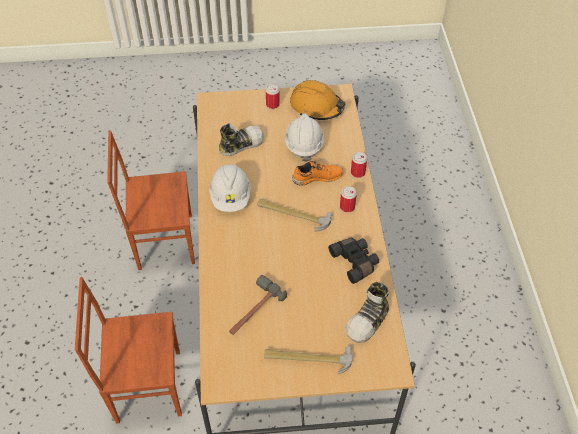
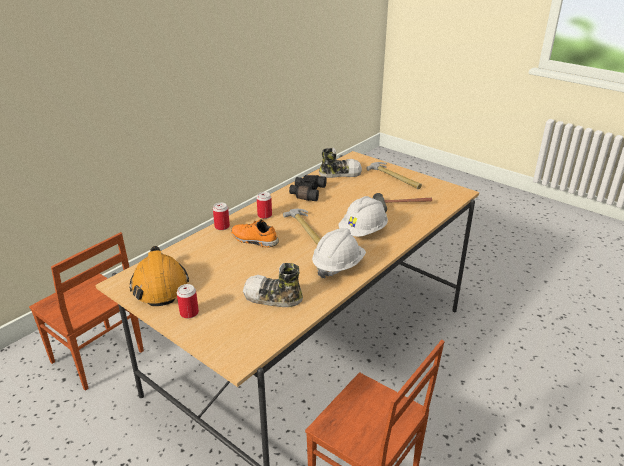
camera: 135 degrees left, 20 degrees down
(147, 385) = (477, 371): brown chair -> brown chair (97, 358)
(304, 145) = (224, 265): white hard hat -> white hard hat (363, 232)

